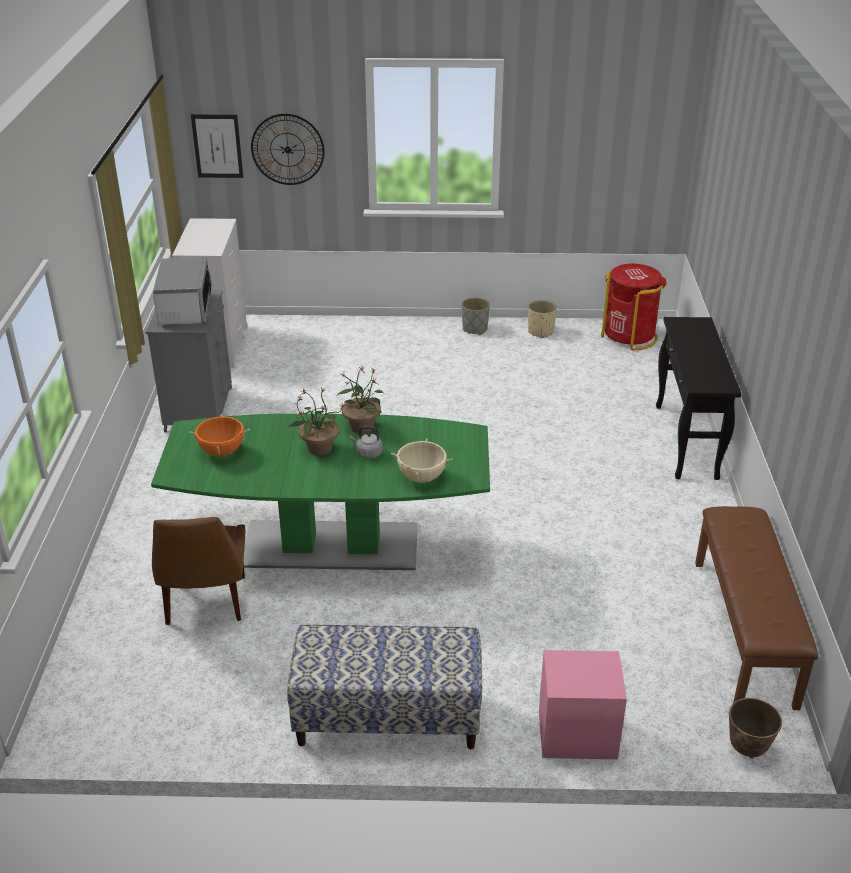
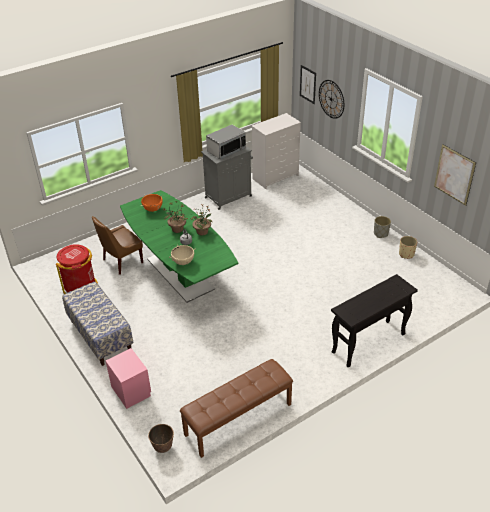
camera: 55 degrees right, 5 degrees up
(591, 161) = (454, 174): none -> picture
(629, 336) = (443, 284): red trash can -> red trash can (80, 287)

